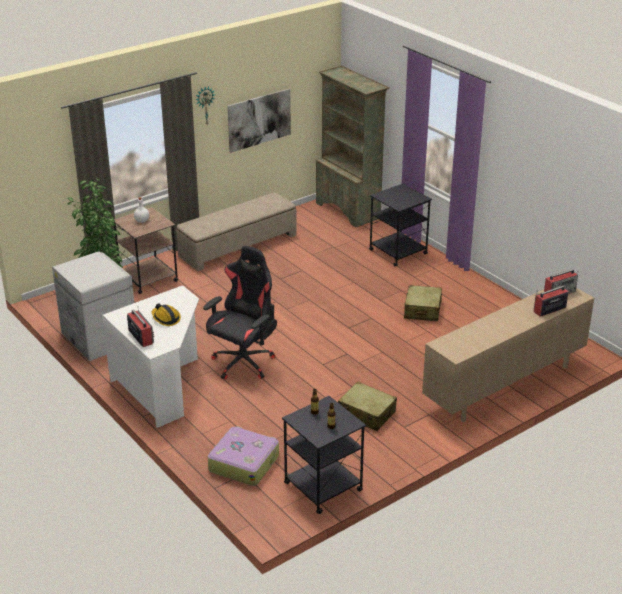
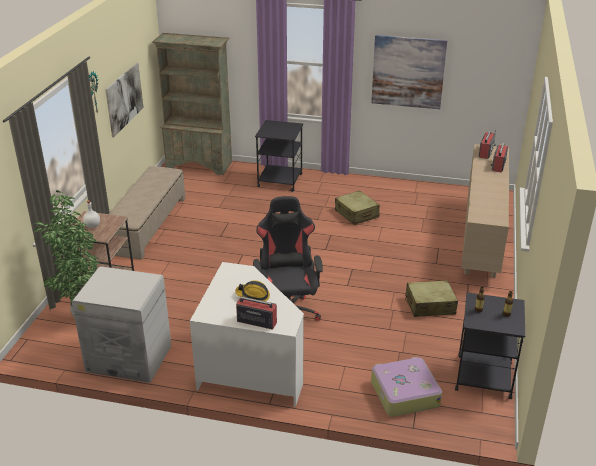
camera: 40 degrees left, 0 degrees up
(530, 176) = (408, 72): none -> picture

